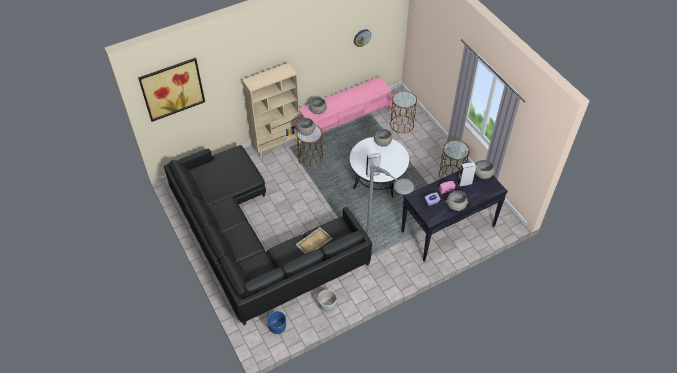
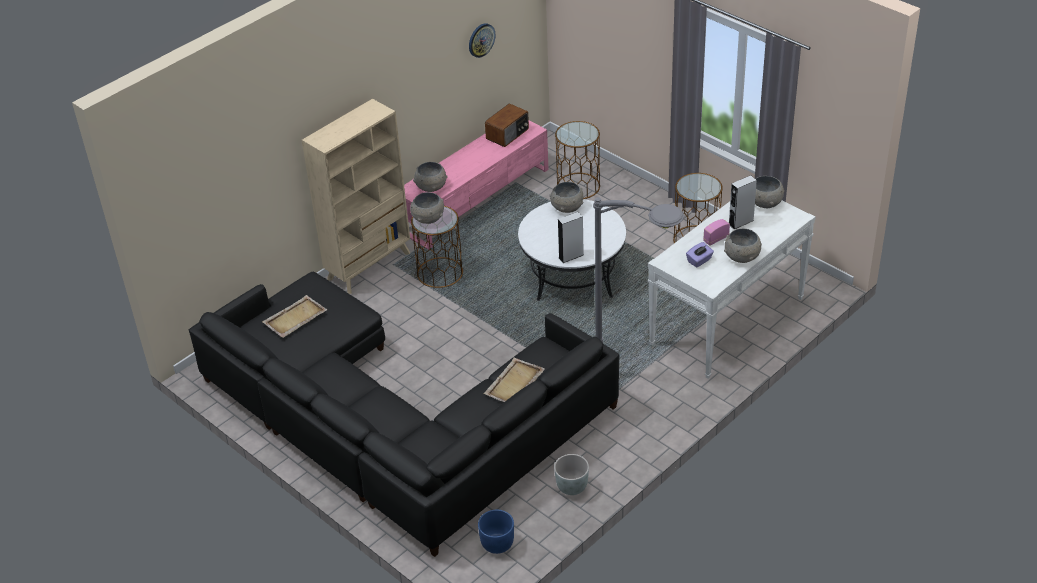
camera: 15 degrees left, 10 degrees down
(172, 89) = (190, 171): picture -> none
(220, 171) = (294, 318): none -> beige tray
(370, 88) = (508, 134): none -> radio
(447, 229) = (727, 321): black console table -> white console table

